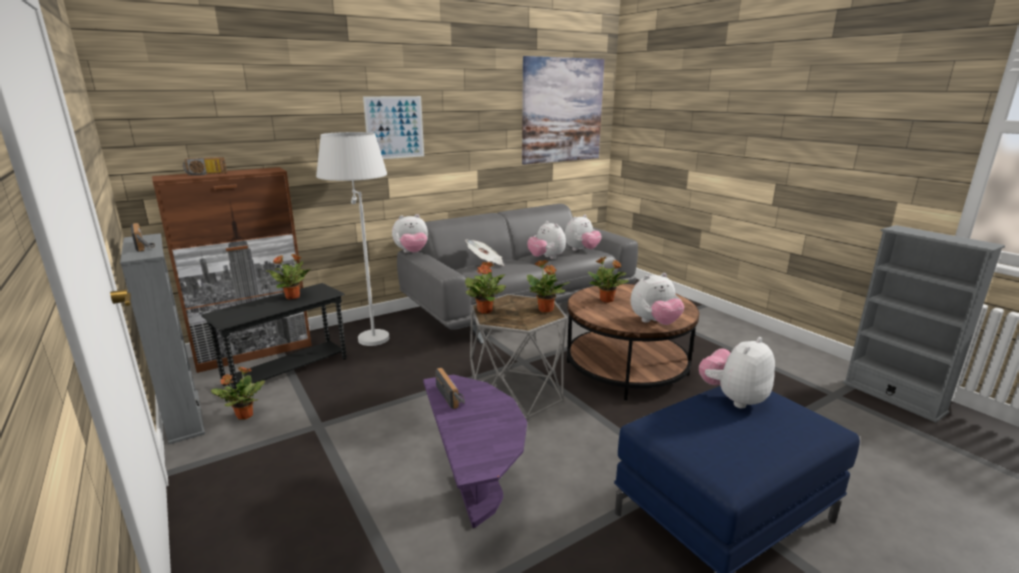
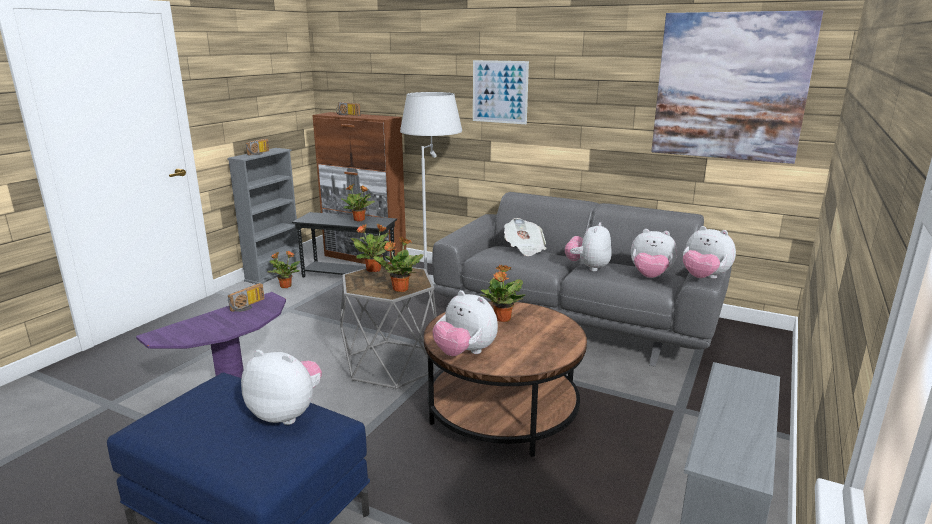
camera: 60 degrees right, 0 degrees up
(412, 253) = (484, 218): plush toy -> plush toy (704, 278)

